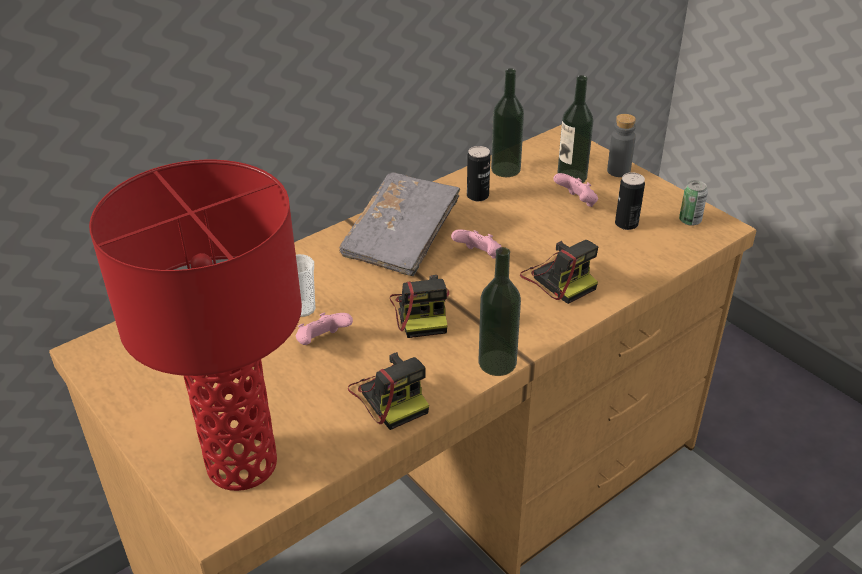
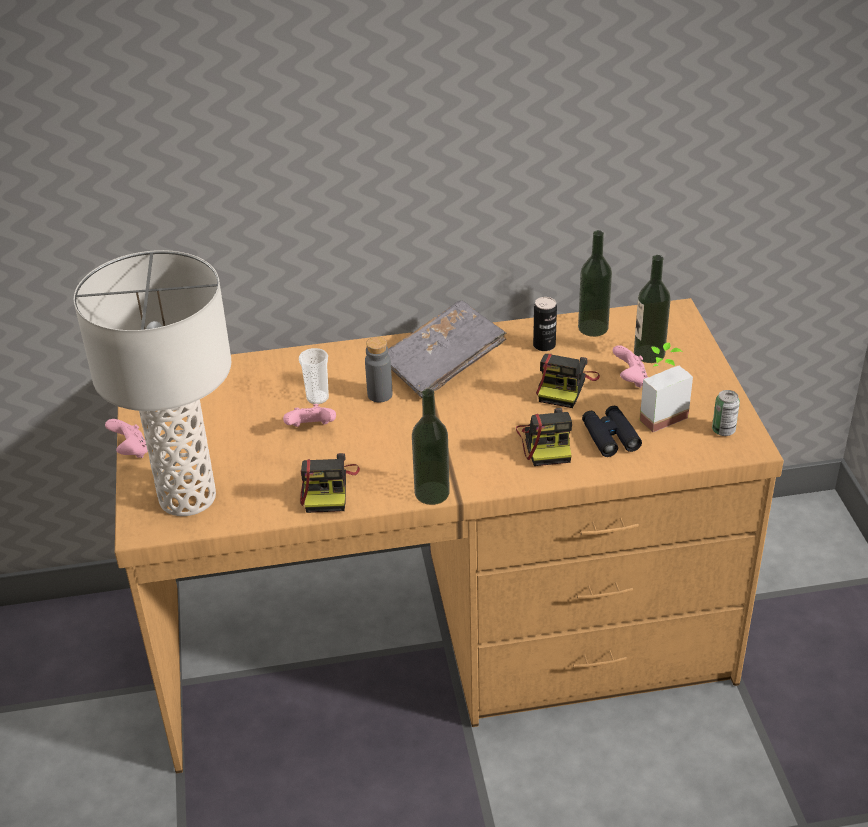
camera: 30 degrees right, 0 degrees up
(242, 462) = (188, 496): red table lamp -> white table lamp
(422, 312) = (407, 432): camera -> camera (565, 386)
(479, 257) = (496, 401): pink game controller -> pink game controller (130, 451)
(606, 256) = (610, 437): none -> black binoculars
(618, 171) = (701, 361): grey bottle -> grey bottle (380, 395)
(626, 224) = (658, 414): can -> potted plant

